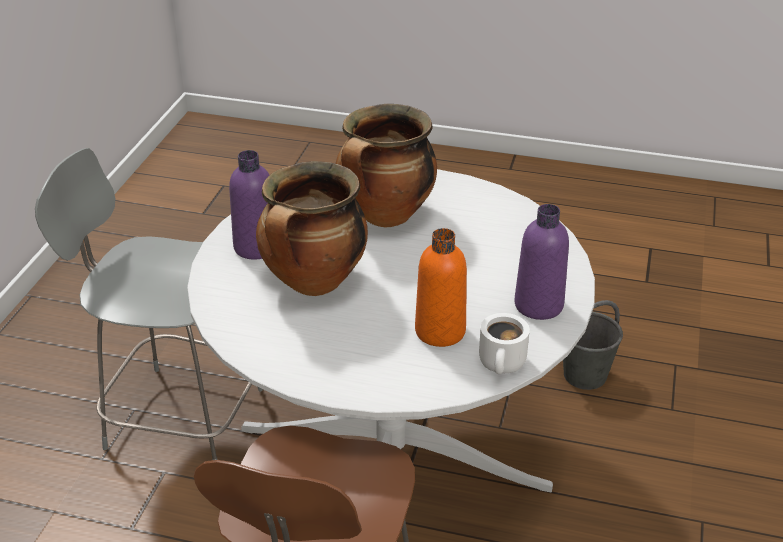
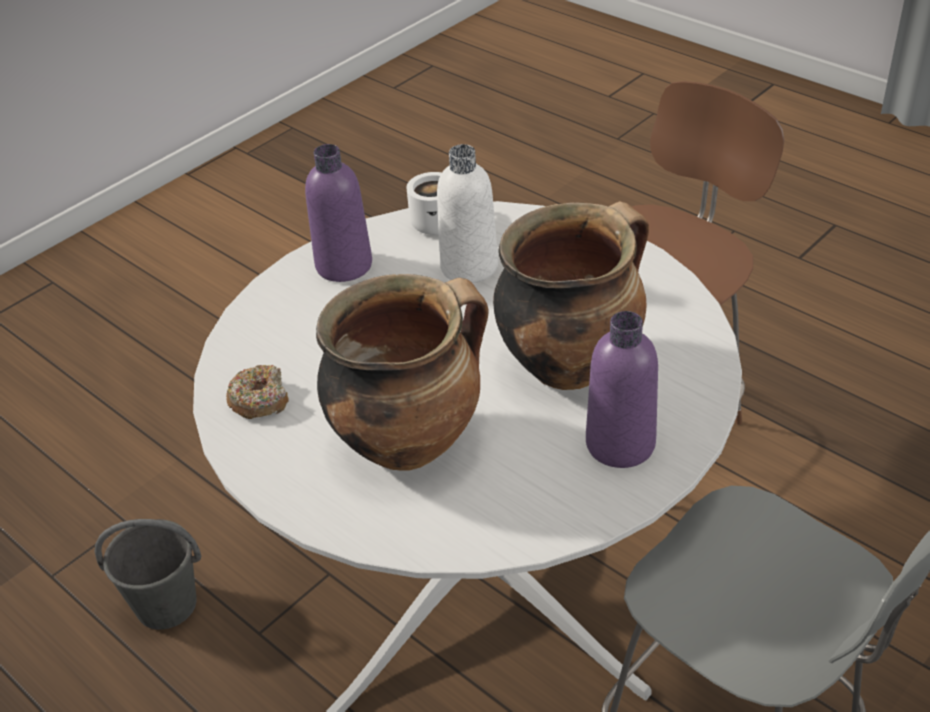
camera: 150 degrees left, 5 degrees up
(440, 331) = (469, 267): orange bottle -> white bottle
(496, 212) = (260, 400): none -> donut

